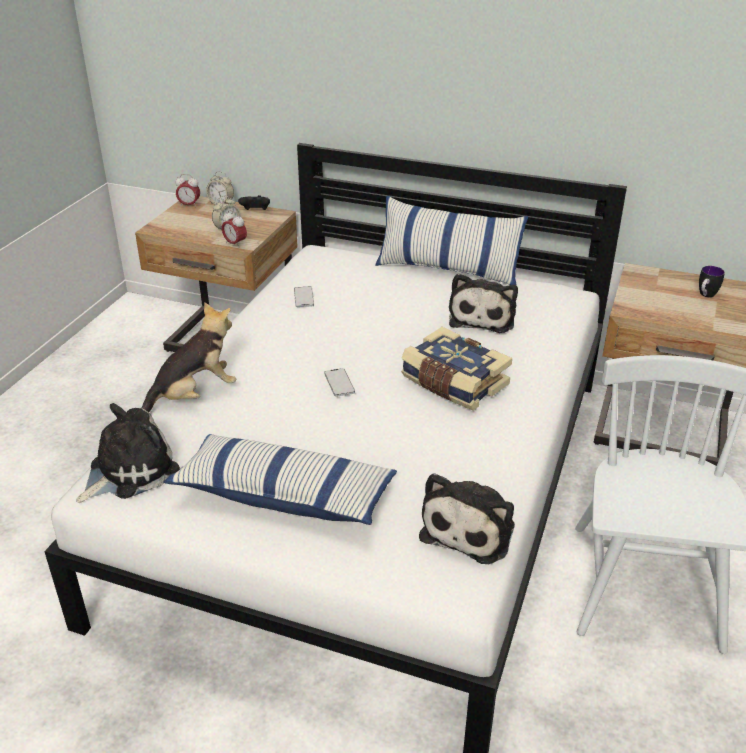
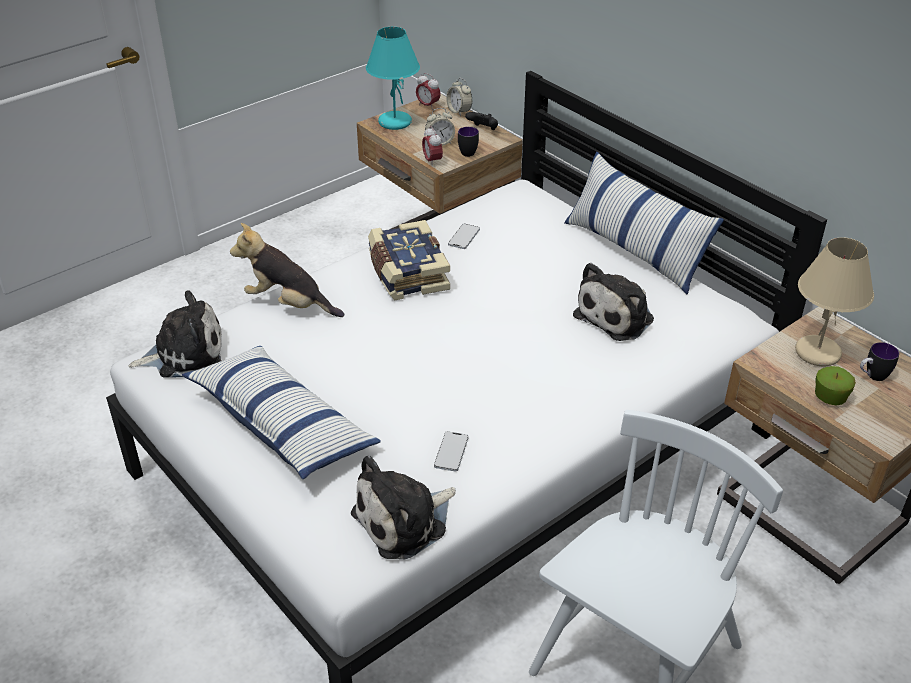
camera: 30 degrees right, 5 degrees up
(170, 224) = (394, 122): none -> turquoise table lamp
(194, 395) = (289, 304): plush toy -> plush toy turned 150 degrees counterclockwise
(259, 229) = (468, 151): none -> mug
(339, 383) = (417, 337): phone -> phone (451, 452)
(453, 383) = (519, 376): book -> book (406, 273)
(656, 291) = (817, 352): none -> beige table lamp
(695, 317) = (830, 398): none -> apple

